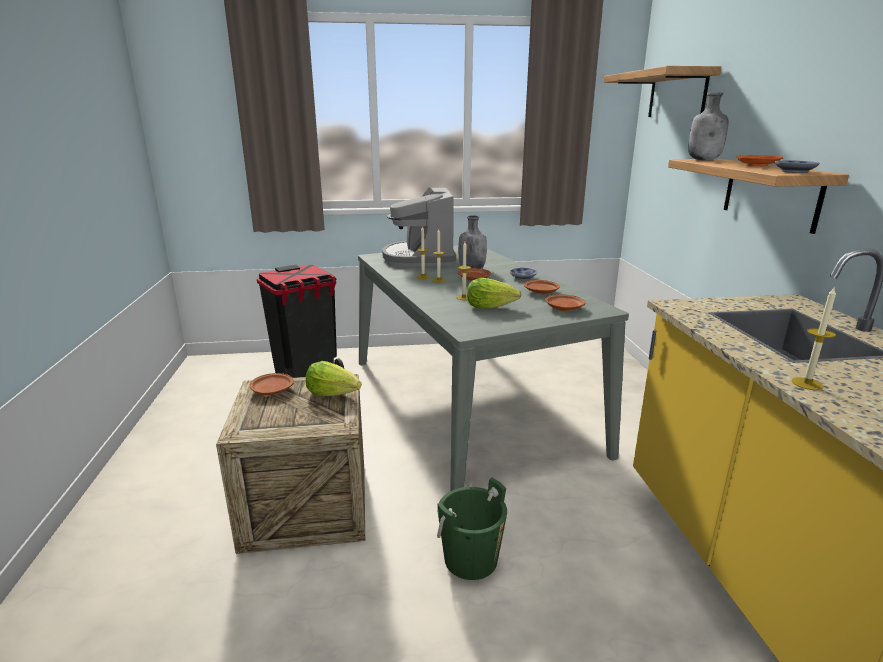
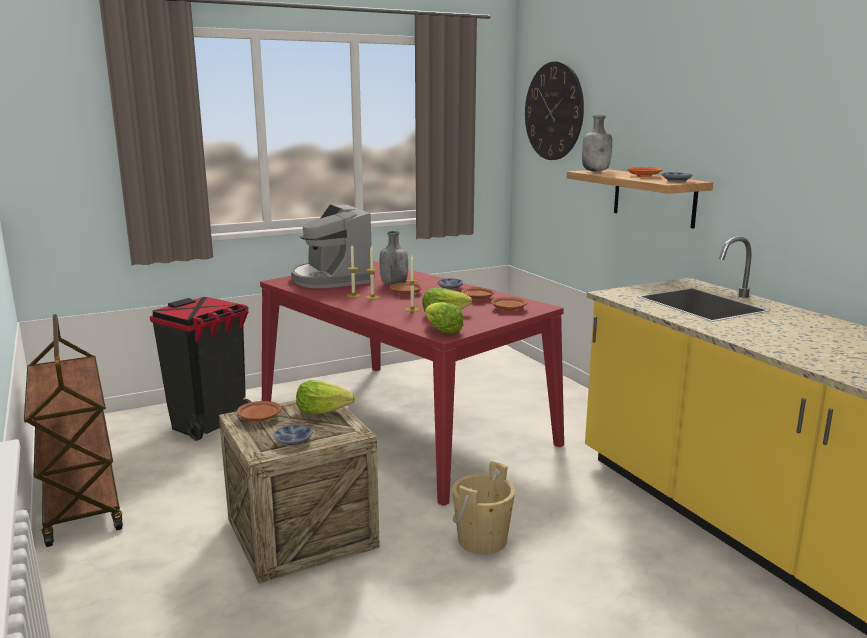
camera: 20 degrees left, 5 degrees down
(165, 428) = (80, 499): none -> brown cart
(277, 423) = (293, 441): none -> bowl
(467, 403) = (403, 422): grey dining table -> red dining table
(470, 559) = (482, 540): green bucket -> beige bucket
(471, 325) = (441, 330): none -> lettuce
(677, 94) = (554, 111): shelf -> wall clock
(807, 383) = (727, 332): candle -> none

